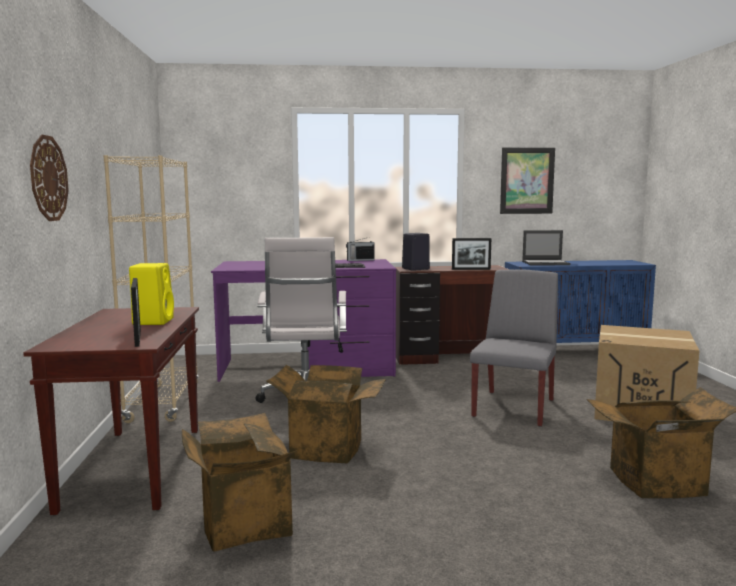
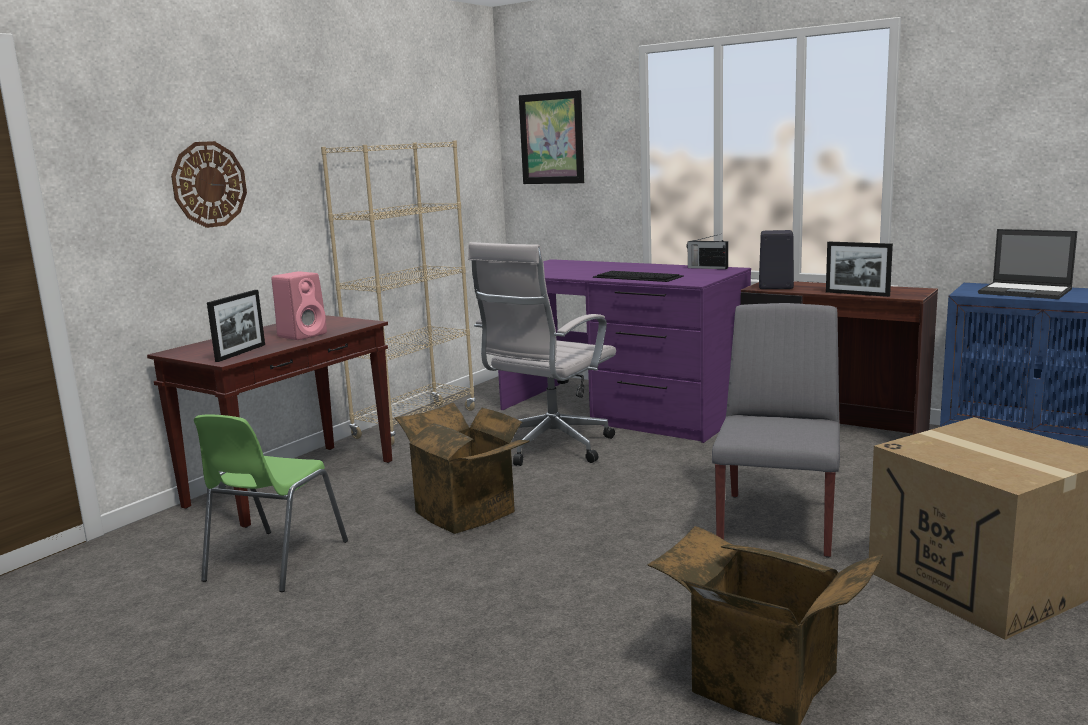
camera: 40 degrees right, 5 degrees up
(153, 321) = (303, 335): yellow speaker -> pink speaker
(241, 524) = (274, 561): cardboard box -> green chair
(514, 408) = (777, 523): grey chair -> grey chair turned 45 degrees counterclockwise
(527, 181) = (1019, 137): picture -> picture (551, 138)

